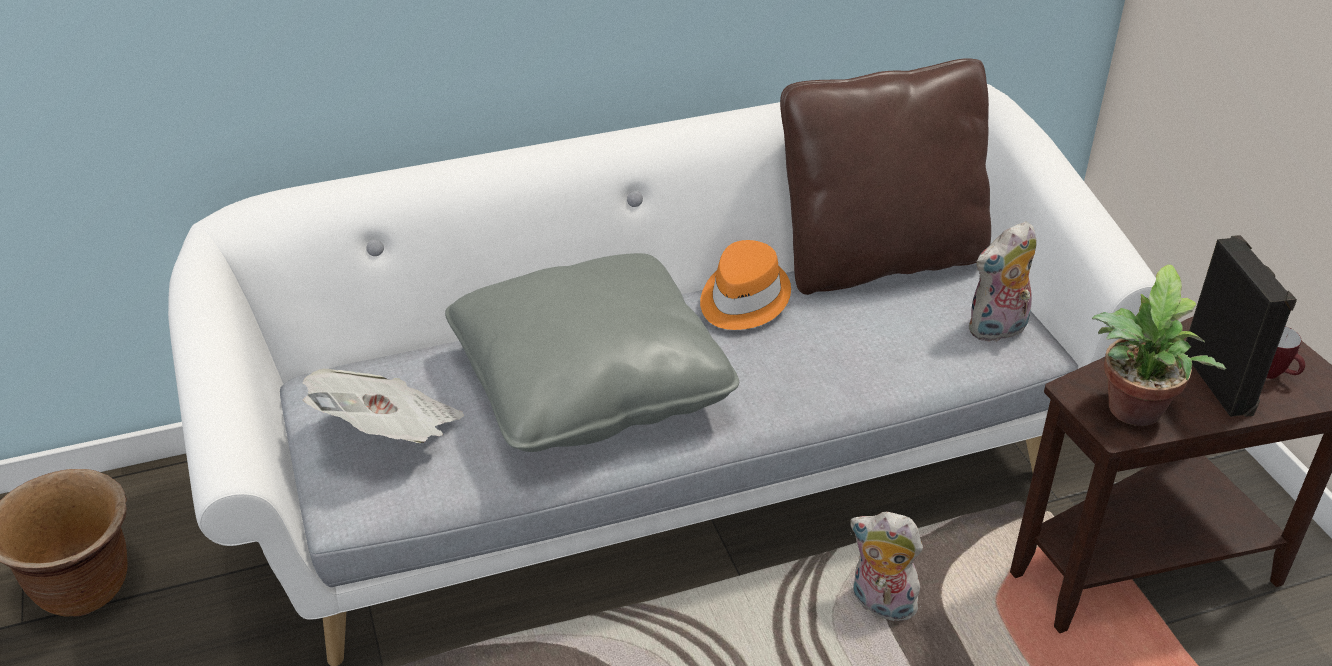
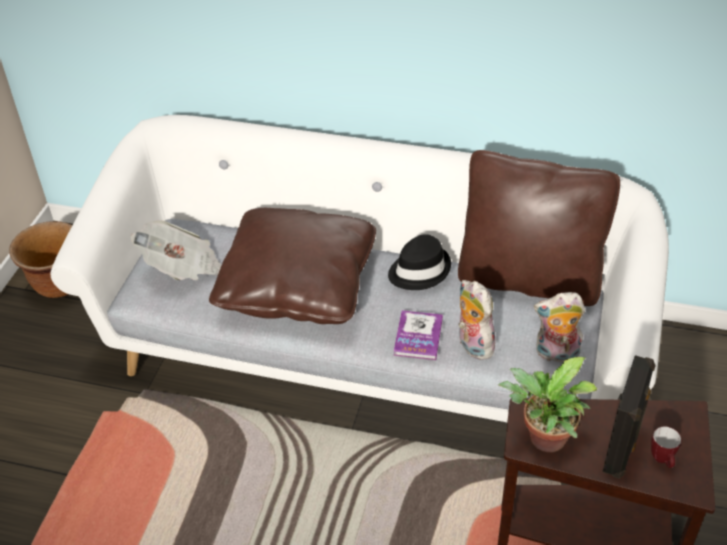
camera: 35 degrees right, 5 degrees up
(590, 385) = (297, 285): grey pillow -> brown pillow
(742, 299) = (419, 270): orange hat -> black hat
(820, 379) = (418, 336): none -> book
(880, 605) = (411, 484): plush toy -> plush toy (472, 345)

